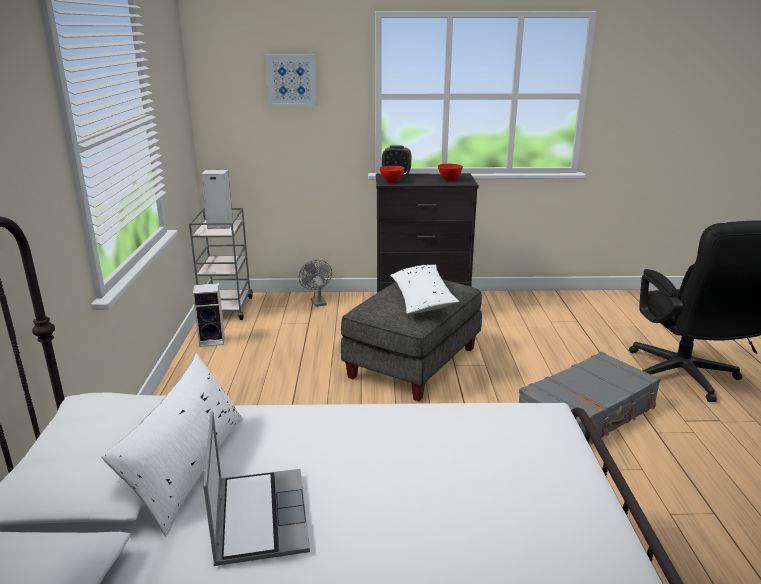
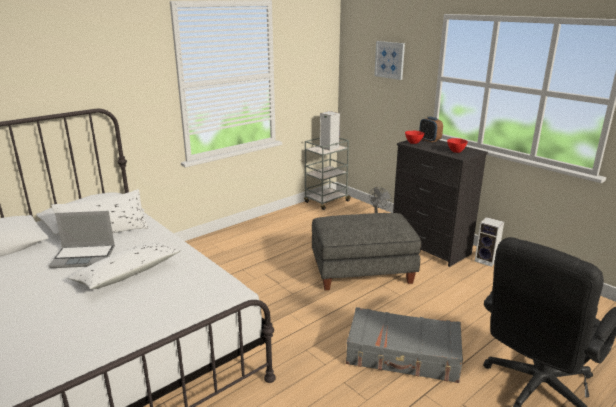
camera: 50 degrees right, 0 degrees up
(213, 340) = (293, 214): speaker -> speaker (487, 261)
(258, 516) = (84, 257): laptop -> laptop turned 45 degrees clockwise
(422, 298) = (363, 226): white pillow -> white pillow (127, 274)

